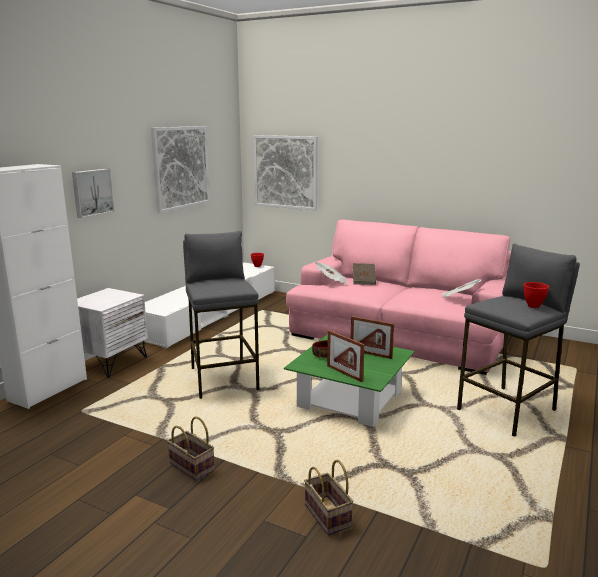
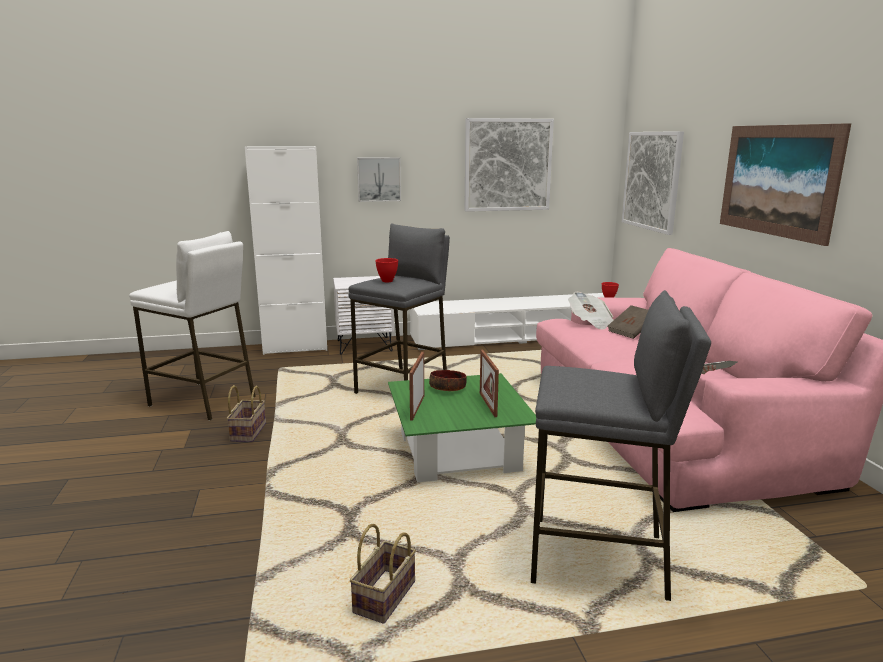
camera: 50 degrees right, 0 degrees up
(80, 471) = (203, 401): none -> white stool
(329, 516) = (231, 516): basket -> basket (385, 599)
(414, 169) = (777, 180): none -> picture
(534, 306) = (615, 394): red bowl -> red bowl (387, 281)

